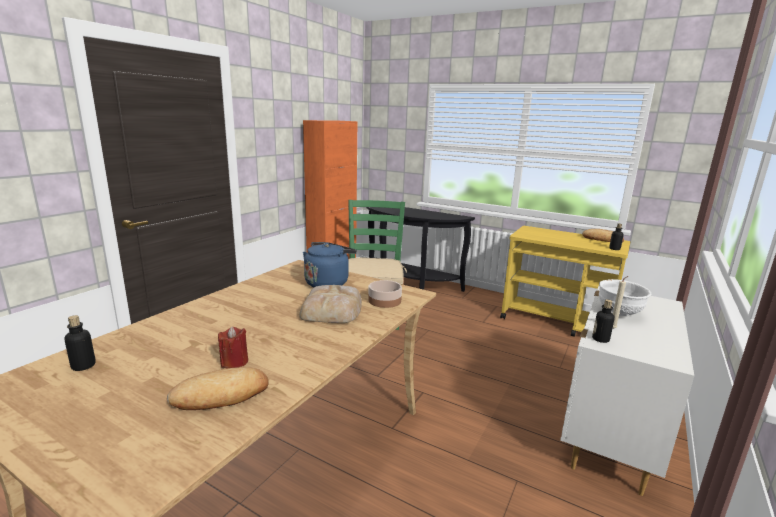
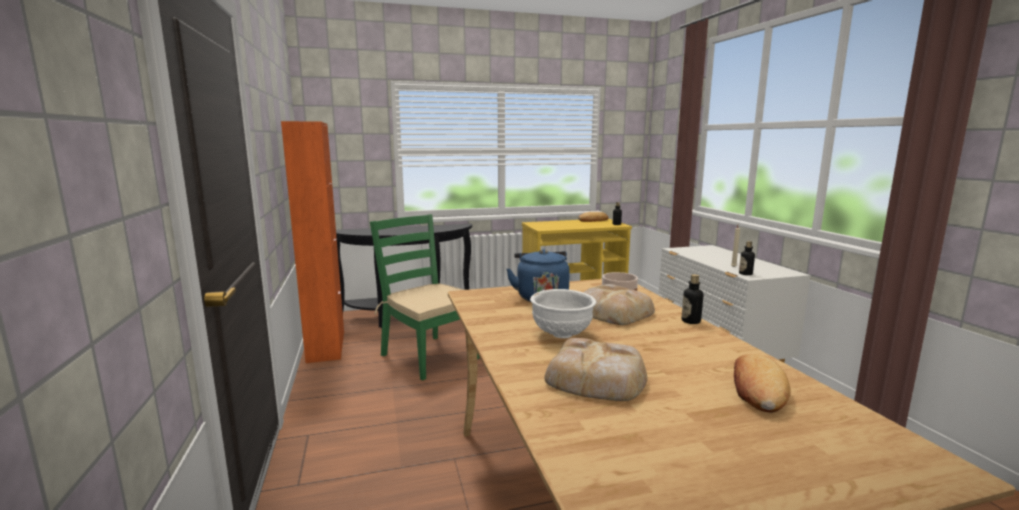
camera: 45 degrees left, 5 degrees down
(83, 366) = (612, 449): bottle -> bottle (691, 321)
(187, 337) = (597, 378): none -> bread
(234, 362) = (688, 370): red candle -> none
(619, 313) = (712, 259): white bowl -> white bowl (562, 335)

